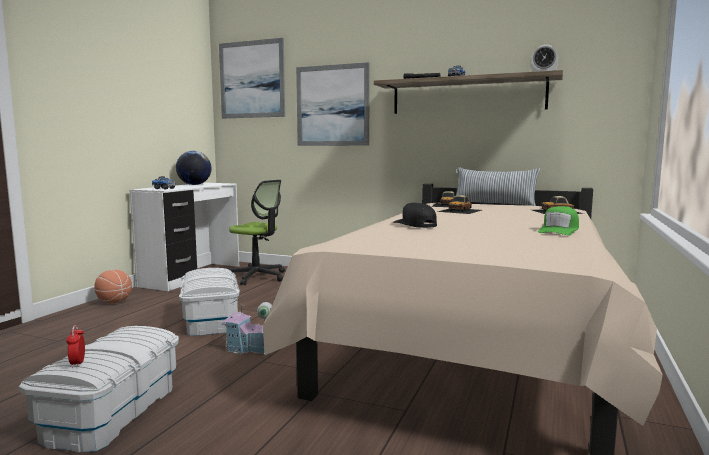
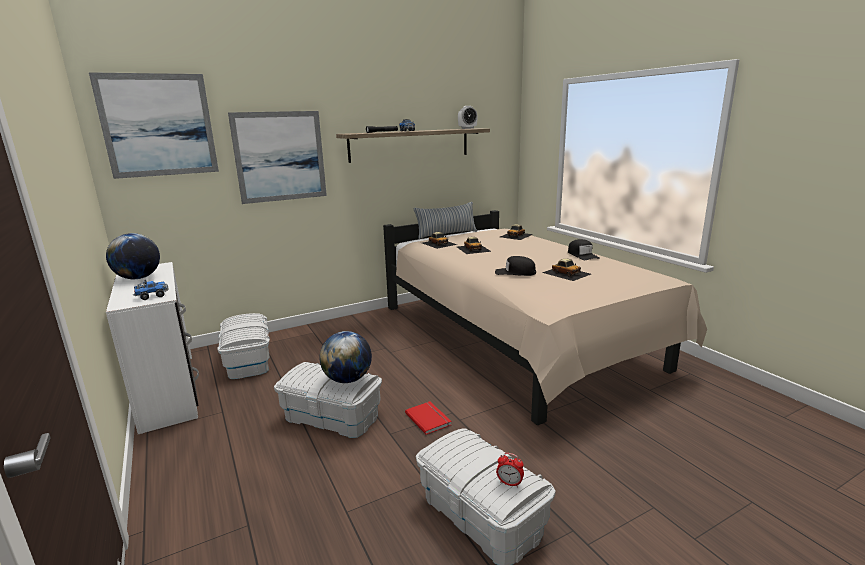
camera: 50 degrees left, 10 degrees up
(114, 302) = (170, 461): basketball -> none
(209, 282) = (348, 379): none -> globe
(249, 349) = (429, 418): toy house -> red book
(257, 277) = (248, 360): office chair -> white storage box
(463, 233) = (566, 273): none -> toy car
(559, 230) = (582, 255): green cap -> black cap

